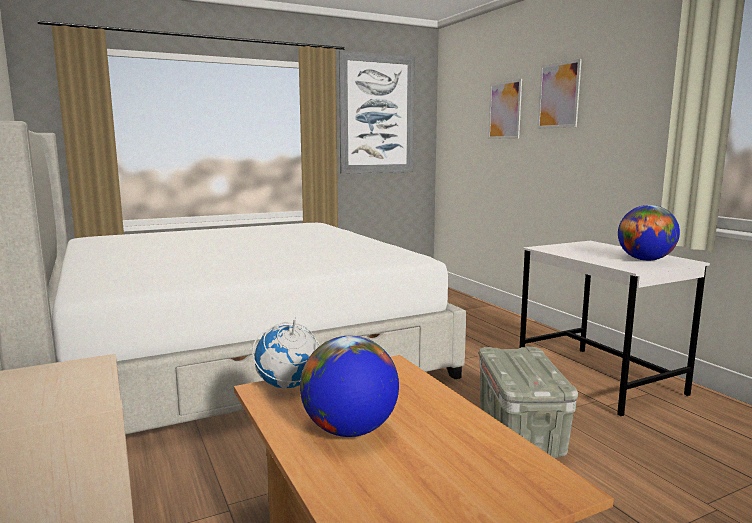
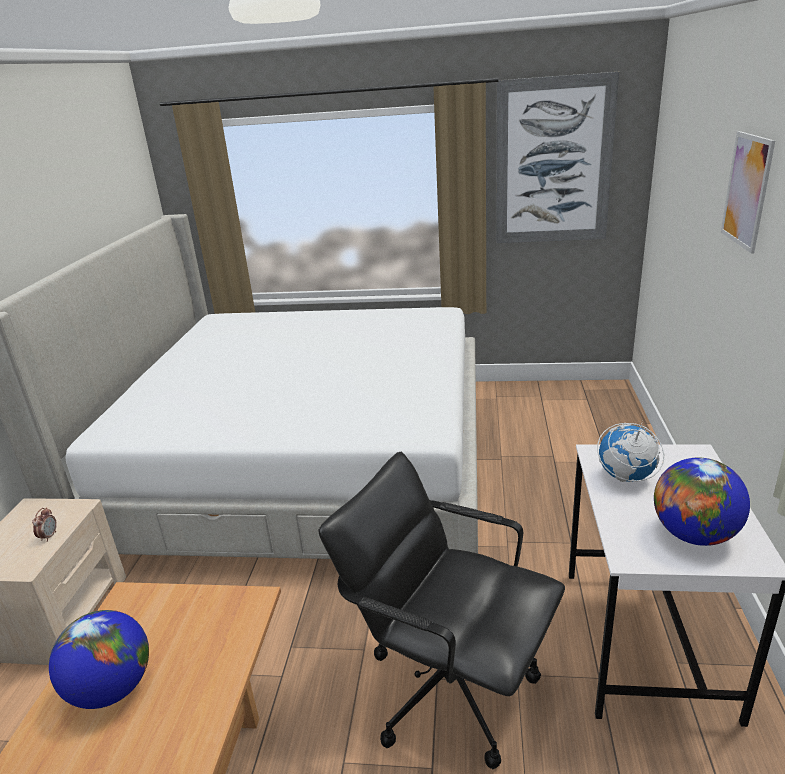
camera: 35 degrees right, 15 degrees up
(90, 382) = (49, 536): none -> alarm clock
(287, 386) = (145, 600): globe -> globe (625, 477)
(504, 110) = (701, 184): picture -> none
(519, 432) = (449, 687): grey storage box -> black office chair

